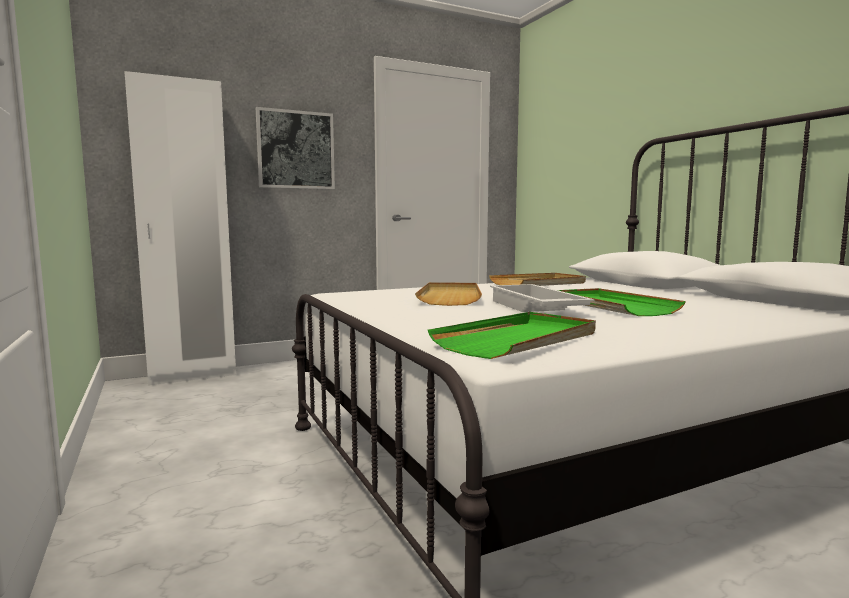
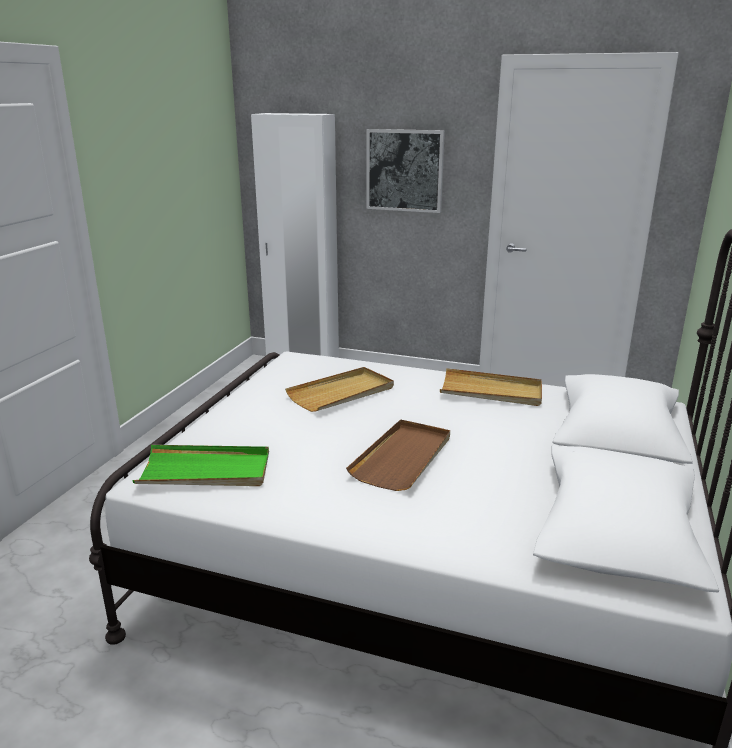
camera: 45 degrees right, 15 degrees up
(534, 308) = (338, 436): white tray -> none
(611, 306) = (403, 457): green tray -> brown tray

